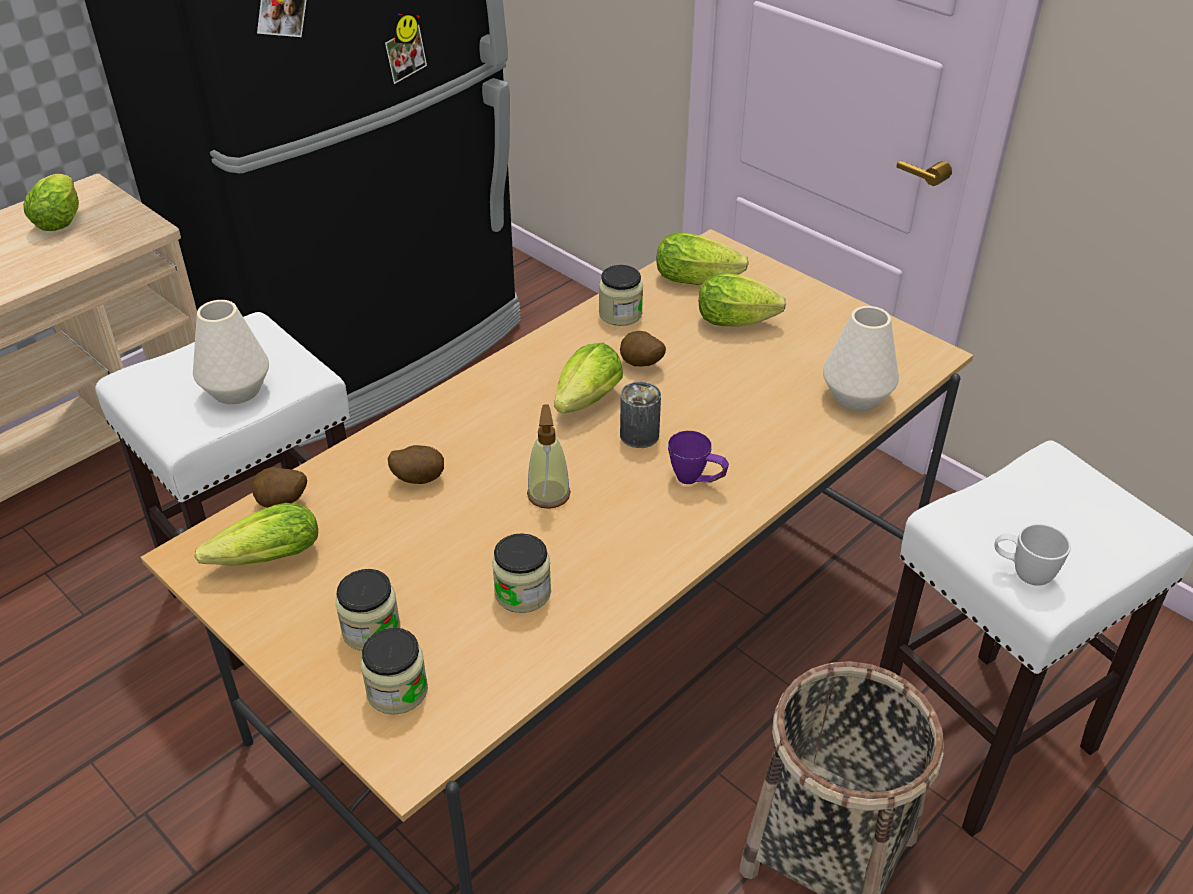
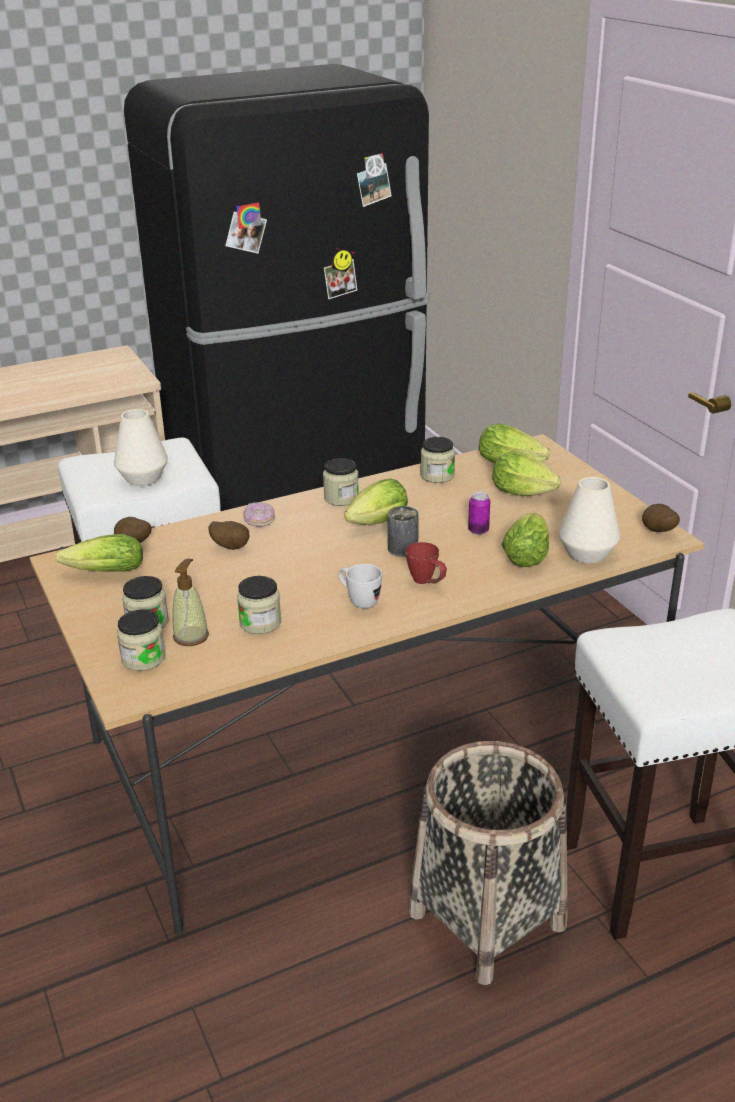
camera: 20 degrees right, 10 degrees down
(61, 219) = (89, 367): lettuce -> lettuce (527, 555)
(433, 429) = (259, 521): none -> donut
(520, 371) = (341, 498): none -> jar
(548, 494) = (314, 571): soap dispenser -> soap dispenser (191, 636)
(641, 365) = (431, 508): potato -> potato (657, 532)
(697, 480) = (427, 582): purple mug -> red mug
(714, 388) = (478, 530): none -> can
(1022, 573) = (644, 684): white mug -> white mug (359, 601)

